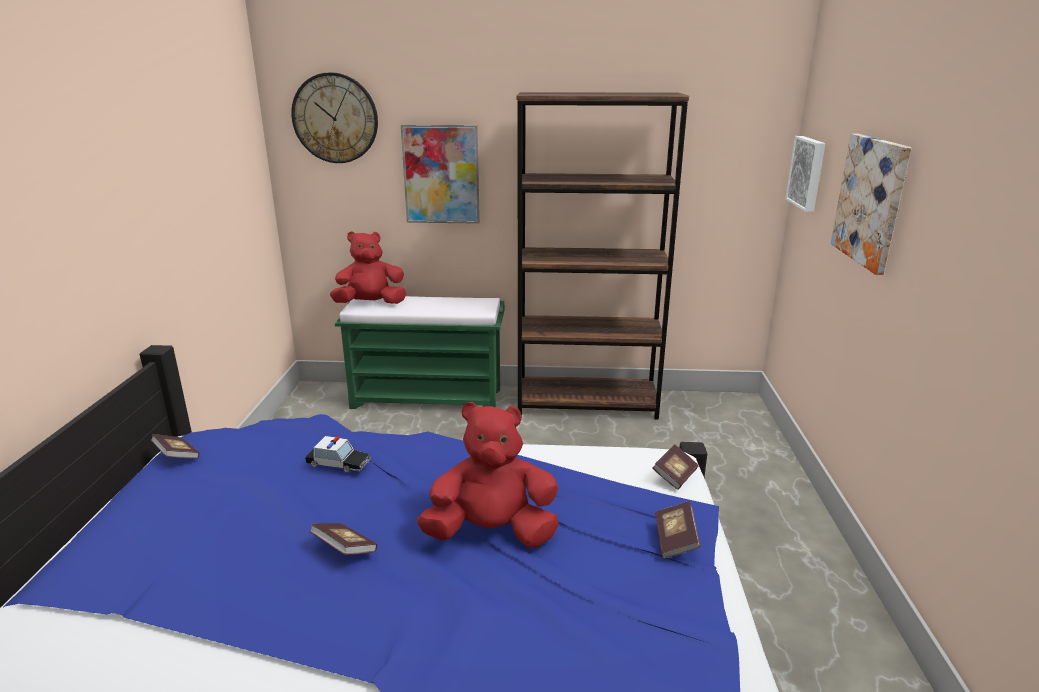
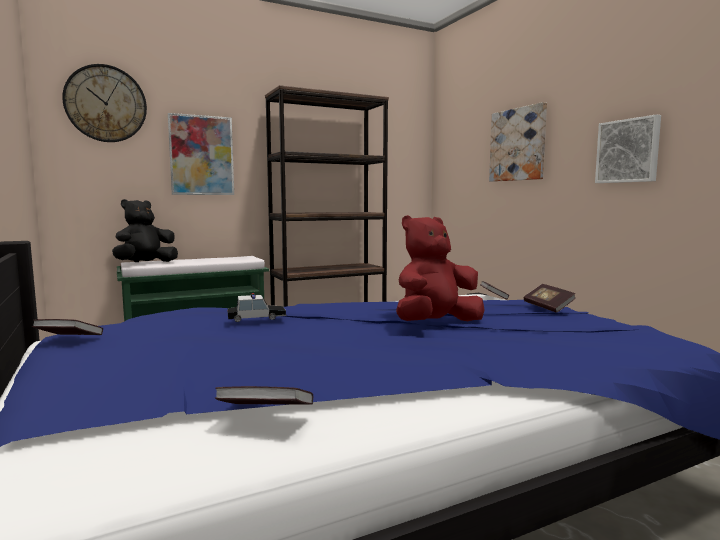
camera: 30 degrees left, 15 degrees down
(344, 549) = (344, 343): book -> book (266, 415)
(370, 304) = (145, 263): red plush toy -> black plush toy
(808, 173) = (450, 154): picture -> picture (628, 151)

